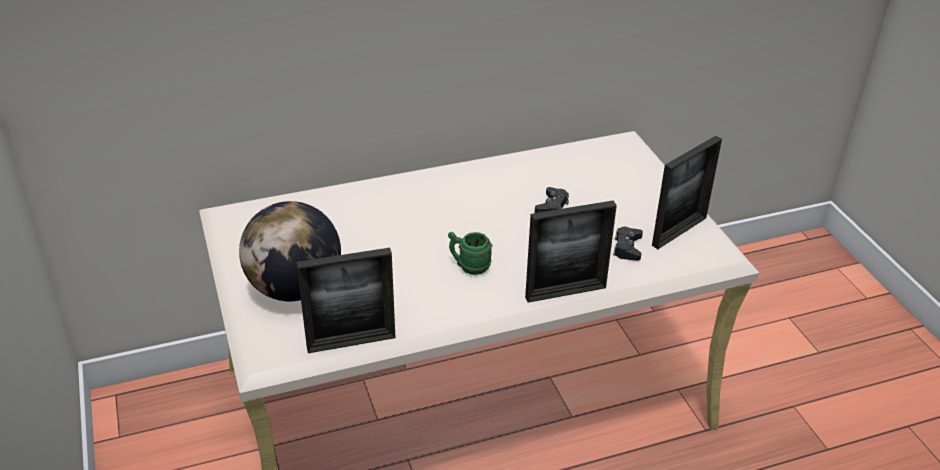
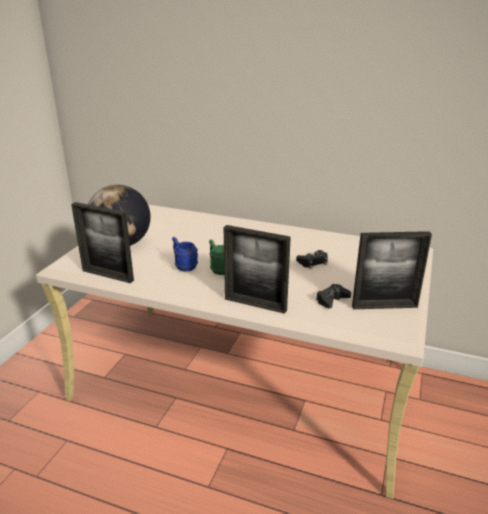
camera: 40 degrees right, 10 degrees down
(423, 282) = (184, 266): none -> blue mug

